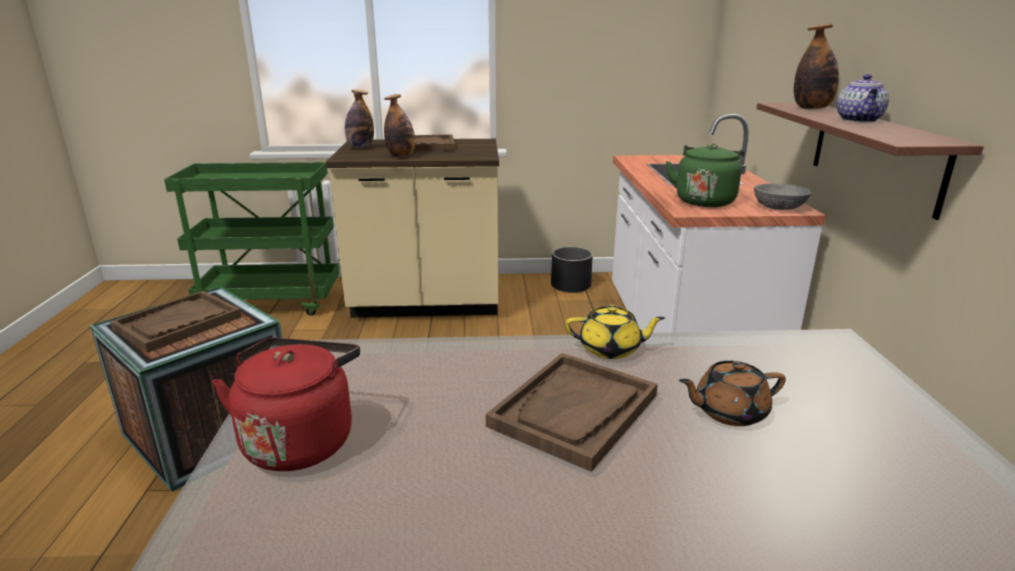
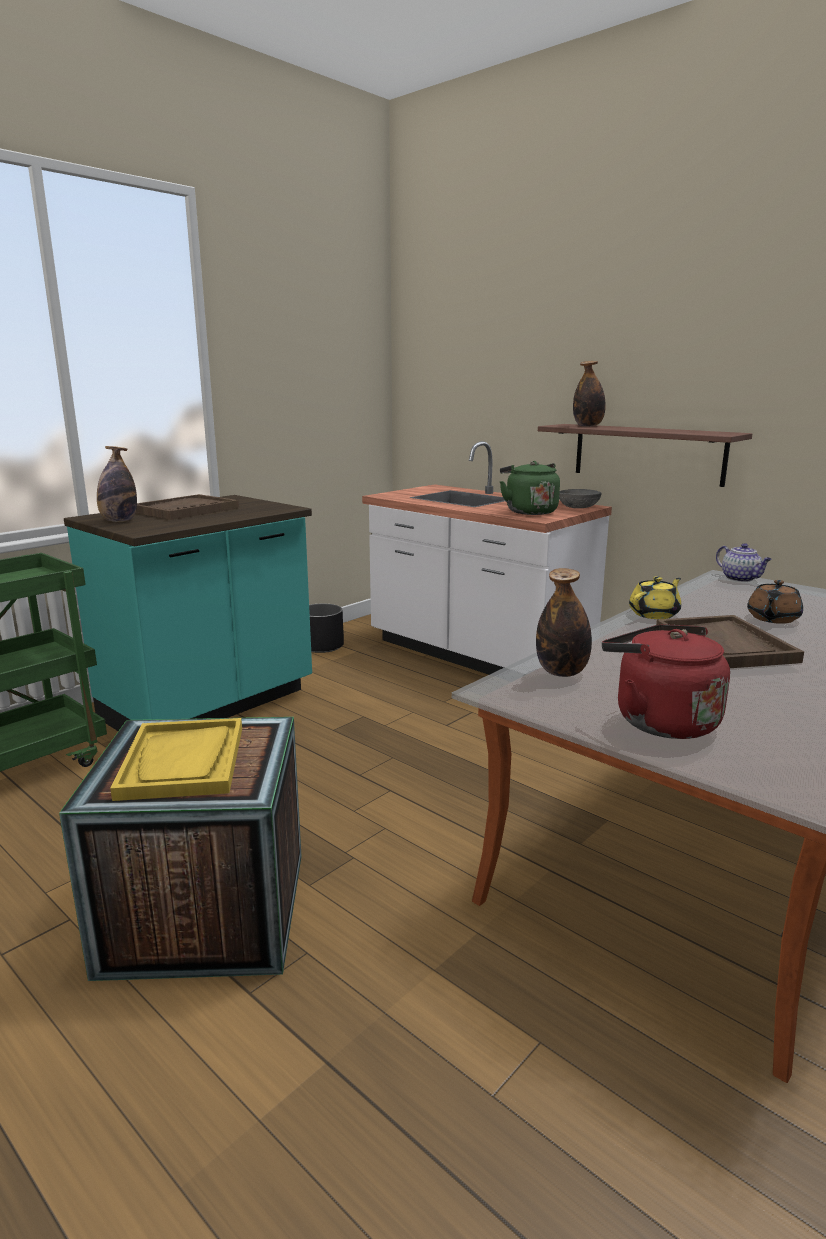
camera: 45 degrees left, 5 degrees down
(178, 323) = (183, 762): brown tray -> yellow tray
(401, 156) = (204, 520): bottle -> bottle (562, 672)
(426, 304) = (209, 706): beige counter -> turquoise counter
(859, 120) = (645, 428): teapot -> teapot (741, 579)

